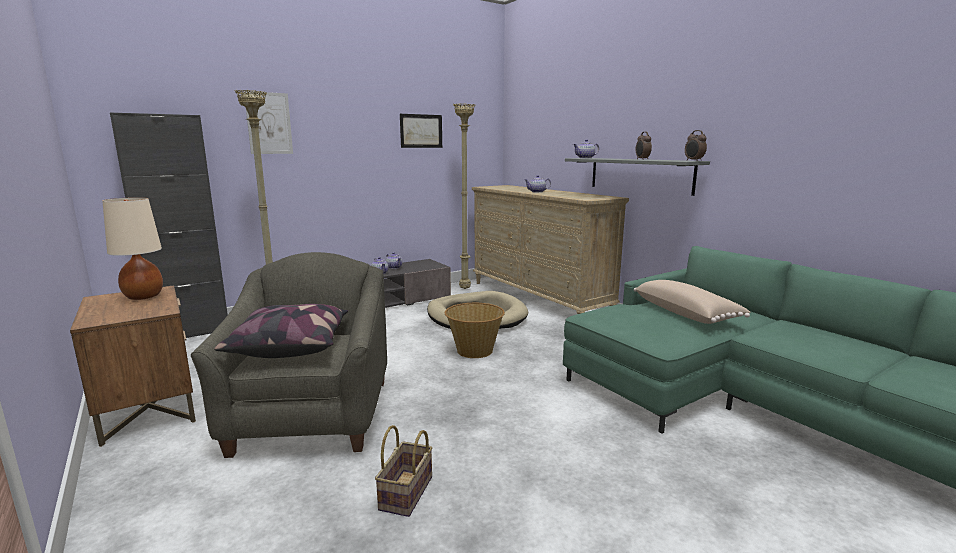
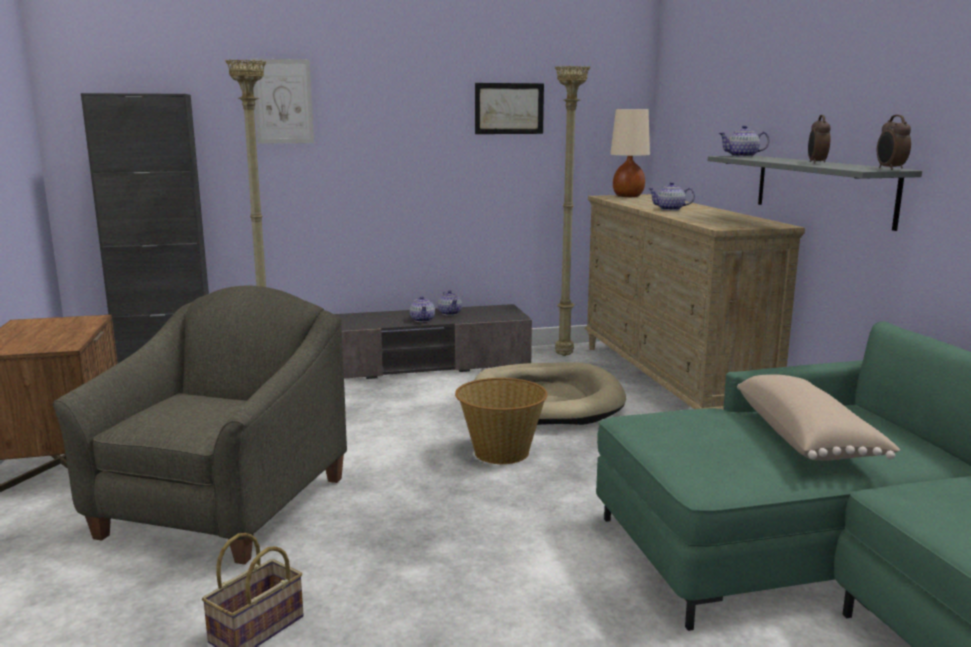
camera: 20 degrees right, 0 degrees up
(144, 296) = (66, 325): beige table lamp -> beige table lamp (628, 196)
(290, 346) = (184, 408): pillow -> none

